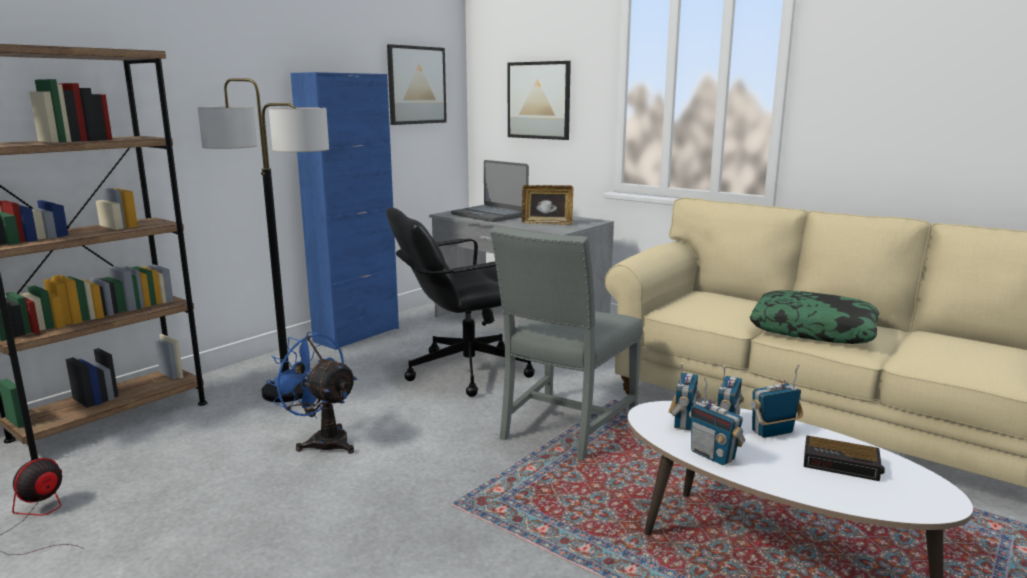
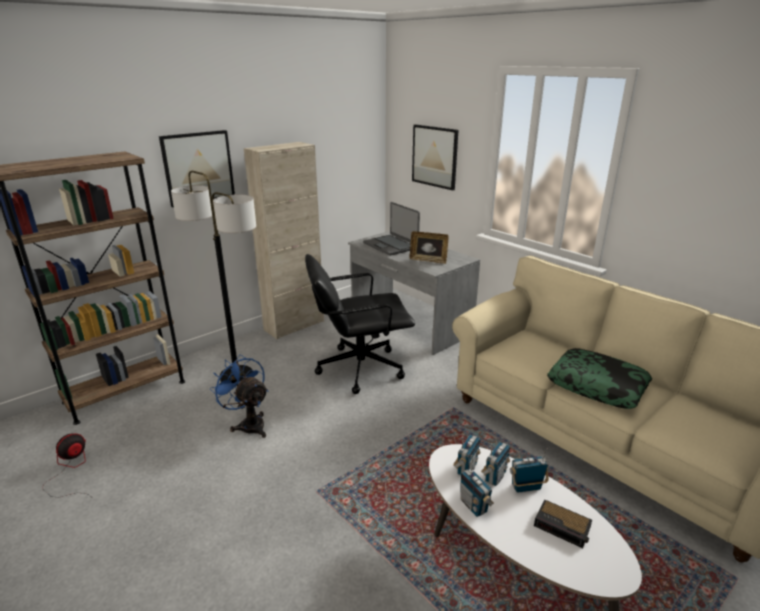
camera: 10 degrees right, 10 degrees up
(357, 335) = (294, 325): blue cabinet -> beige cabinet
(416, 85) = (343, 142): picture -> picture (198, 168)
(564, 427) = (411, 430): grey chair -> none

